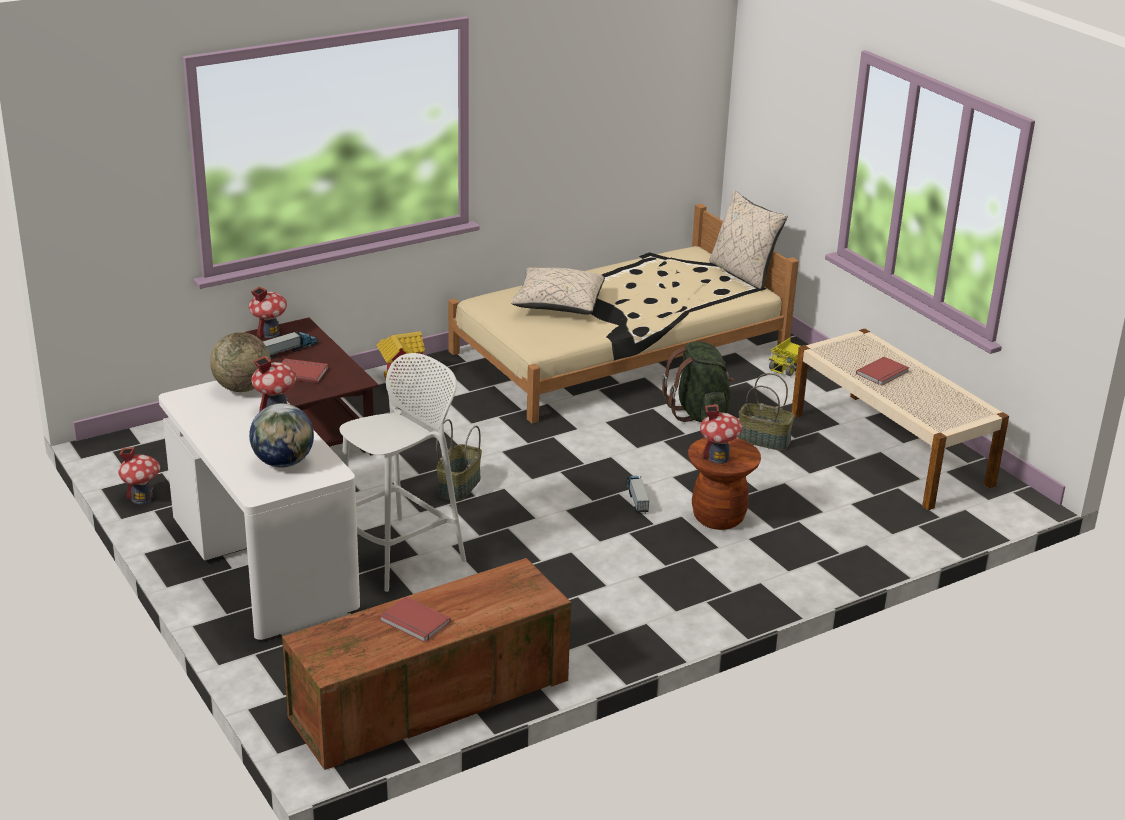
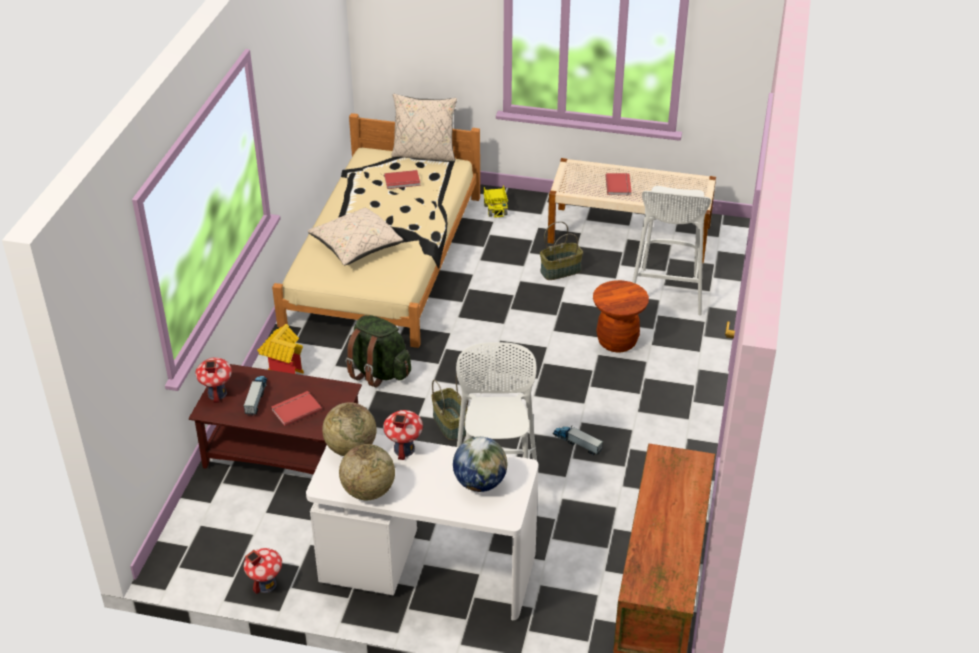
camera: 45 degrees left, 10 degrees up
(200, 418) = (368, 491): none -> globe
(414, 622) = (667, 531): red book -> red book (402, 181)
(636, 498) = (557, 359): toy truck -> toy truck (577, 443)
(699, 414) = (500, 275): green backpack -> green backpack (378, 372)
(718, 457) = (622, 301): toy house -> none
(841, 511) = (666, 293): none -> white stool

